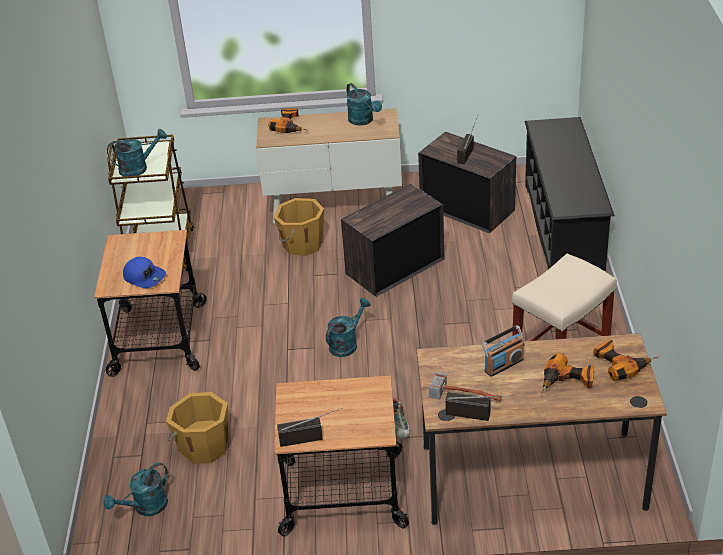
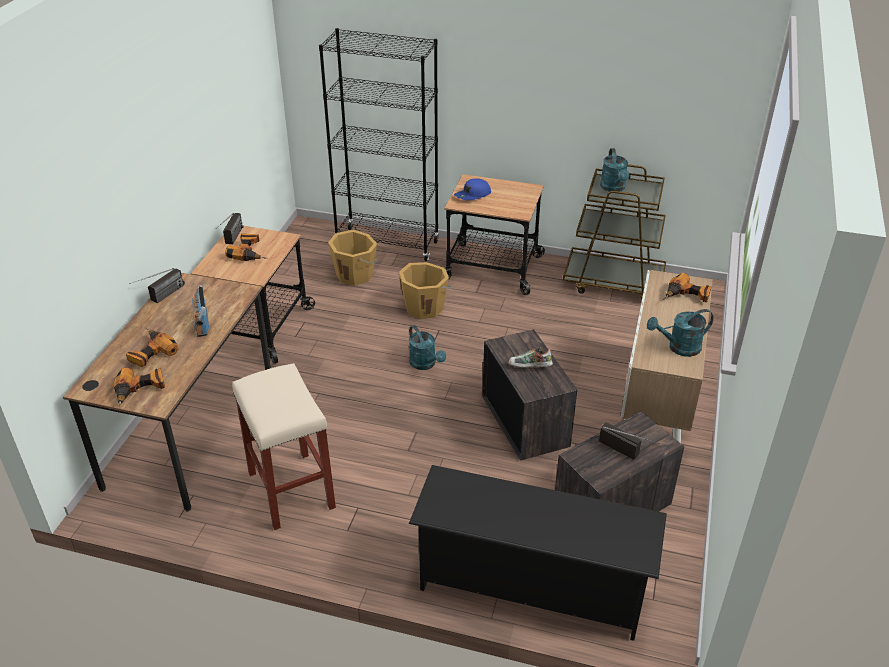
camera: 105 degrees right, 0 degrees up
(127, 438) = (387, 244): none -> black bookcase
(145, 508) = (316, 245): turquoise watering can -> none
(301, 244) = (592, 365): orange bucket -> orange bucket (424, 307)
(332, 410) = (250, 252): none -> power drill
(400, 426) = (304, 372): shoe -> shoe (530, 367)
(467, 393) = (188, 298): hammer -> none

